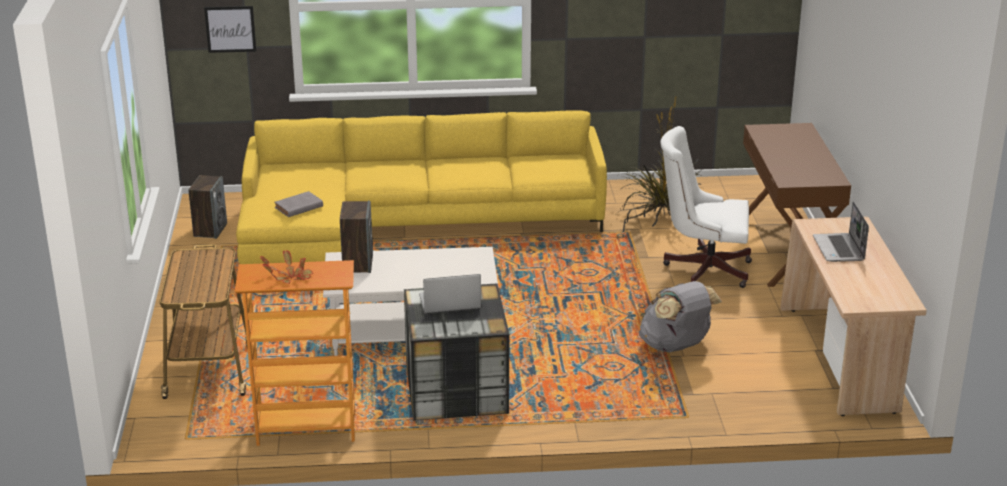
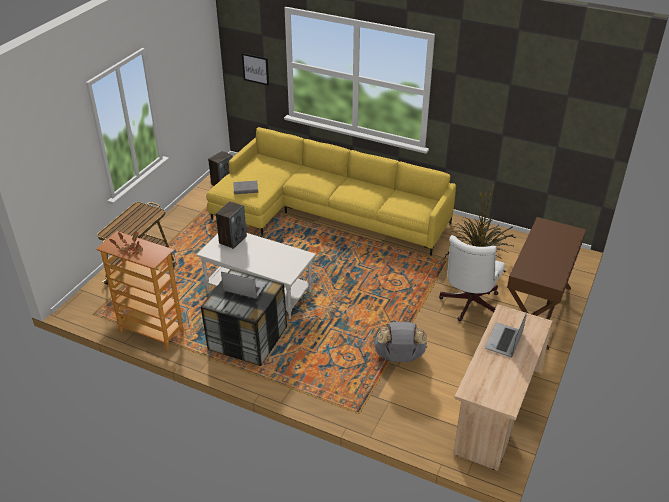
camera: 30 degrees right, 10 degrees up
(702, 269) = (468, 305): white office chair -> white office chair turned 105 degrees counterclockwise

